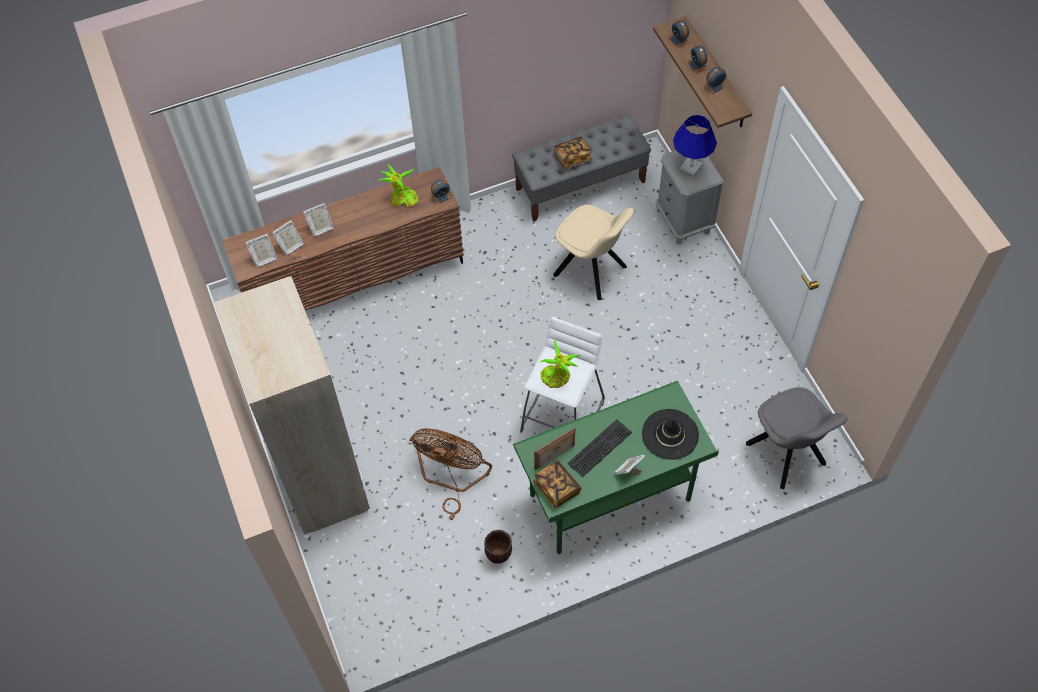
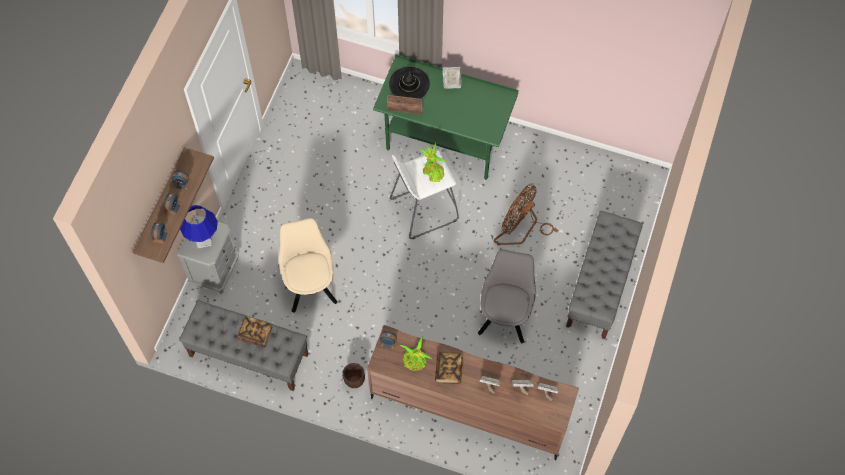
camera: 140 degrees left, 5 degrees up
(322, 479) = (600, 285): beige wardrobe -> grey bench
(450, 477) = (523, 226): brown fan -> brown fan turned 60 degrees clockwise
(499, 556) = (534, 162): brown planter -> brown planter (355, 381)
(555, 458) = (483, 120): picture frame -> picture frame (405, 111)
(557, 488) = (498, 104): book -> book (448, 371)
(599, 446) = (453, 107): keyboard -> none
(786, 454) = (325, 91): grey chair -> grey chair (505, 316)

